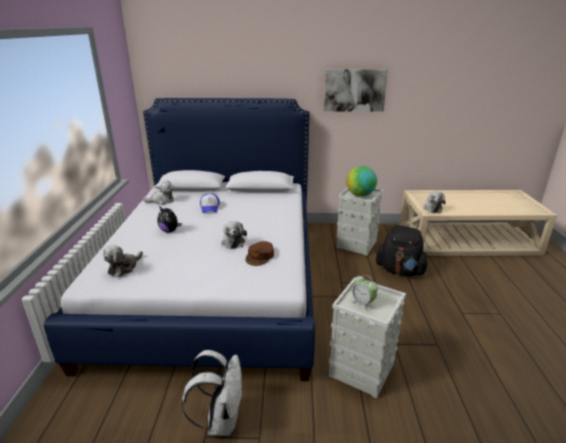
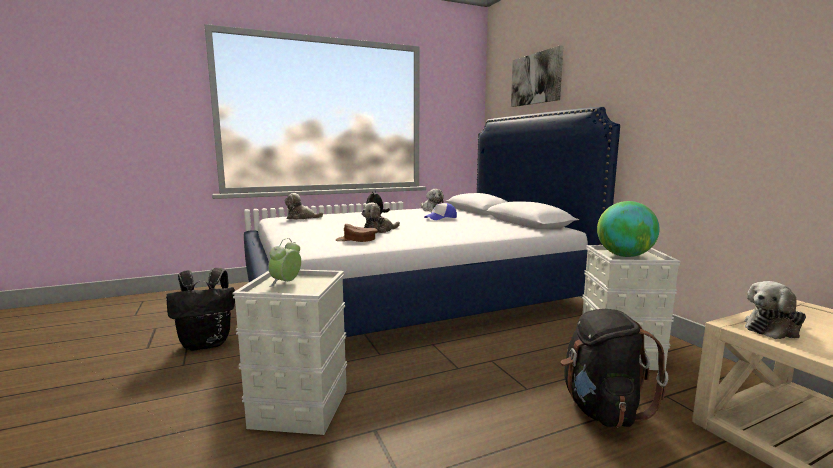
camera: 65 degrees right, 15 degrees down
(221, 420) = (207, 343): white backpack -> black backpack
(354, 90) = (700, 84): picture -> picture (536, 79)

